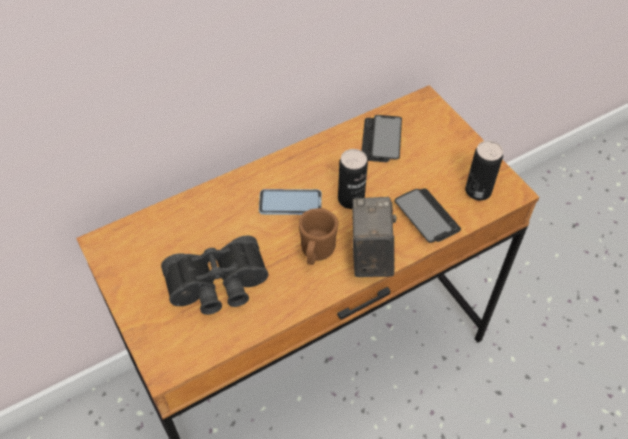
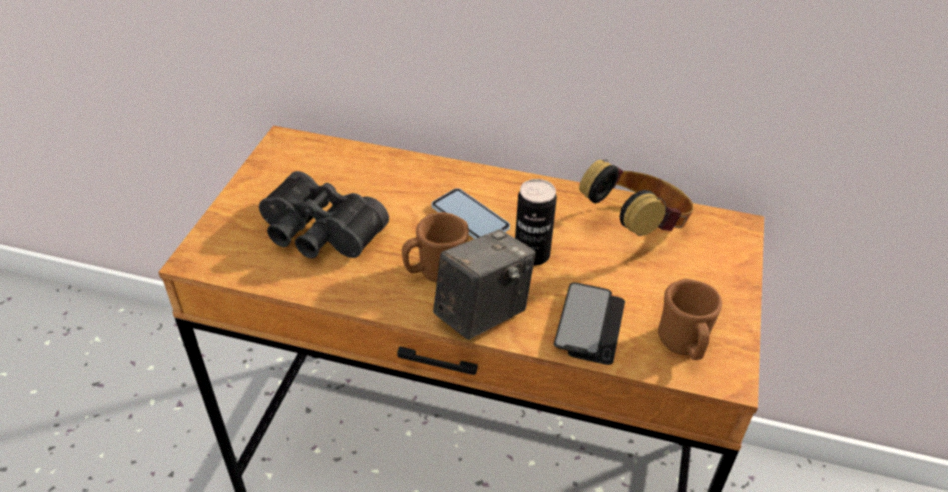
camera: 45 degrees right, 10 degrees down
(381, 140) = (636, 228): phone -> headphones
(478, 191) = (684, 345): can -> brown mug

